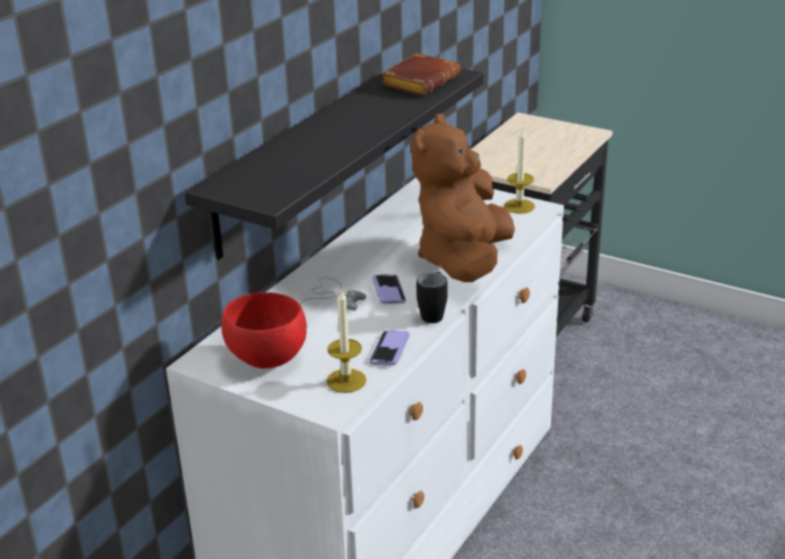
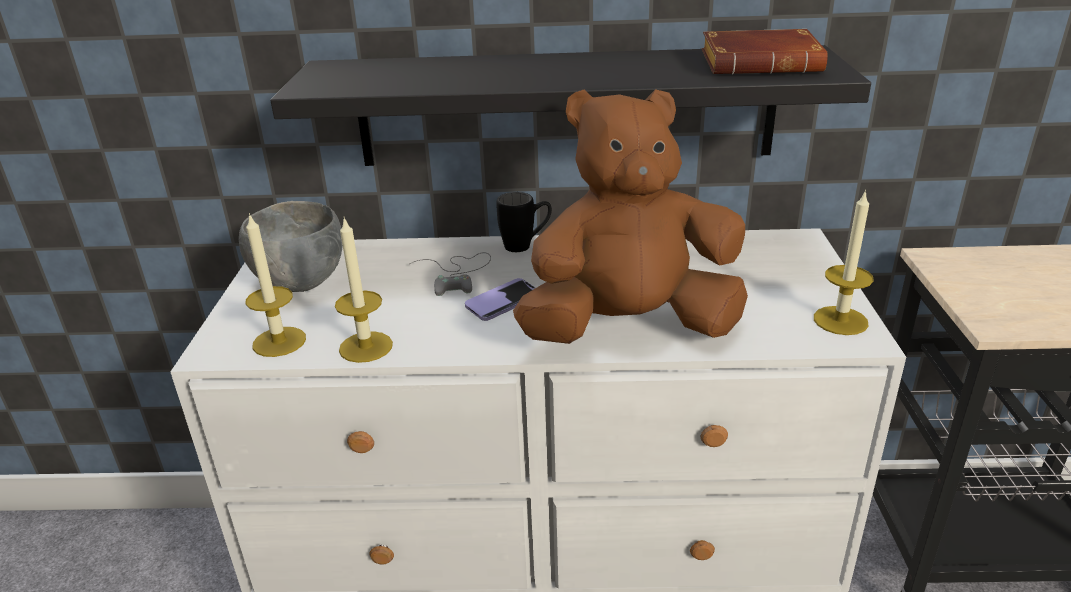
camera: 60 degrees right, 0 degrees up
(267, 359) = (300, 283): red bowl -> grey bowl
(389, 349) = (366, 347): phone -> candle
(434, 313) = (475, 349): black mug -> black mug (526, 245)

